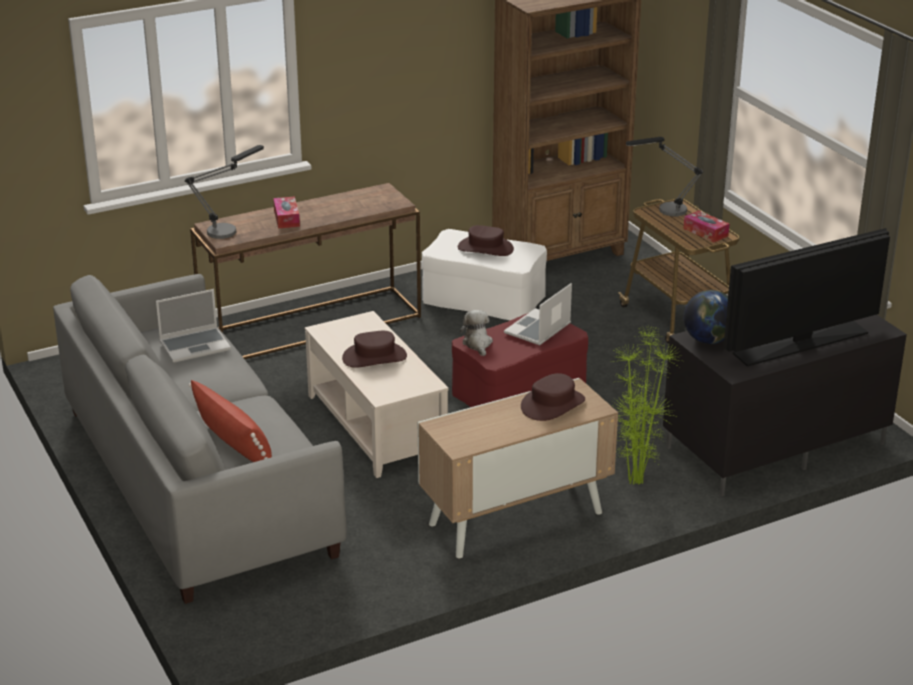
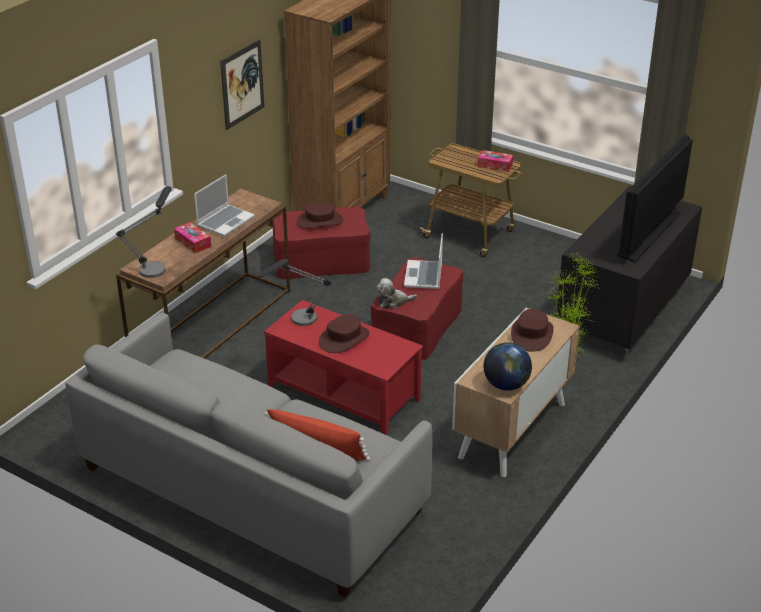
camera: 30 degrees left, 5 degrees up
(195, 346) = (199, 376): laptop -> laptop (225, 221)
(375, 426) = (343, 392): beige coffee table -> red coffee table
(422, 66) = (242, 84): none -> picture
(477, 344) = (393, 302): plush toy -> plush toy turned 60 degrees counterclockwise
(484, 298) = (321, 261): white ottoman -> red ottoman
(664, 211) = (450, 156): table lamp -> table lamp (297, 321)
(709, 340) = (590, 250): globe -> globe (506, 385)

